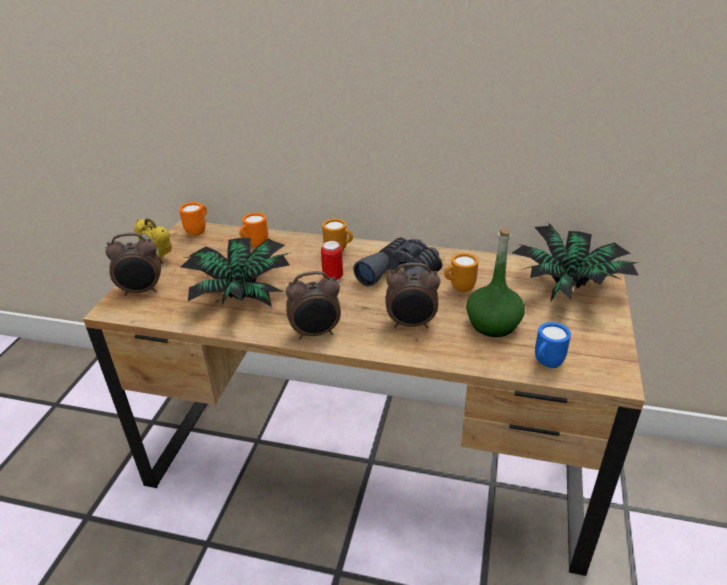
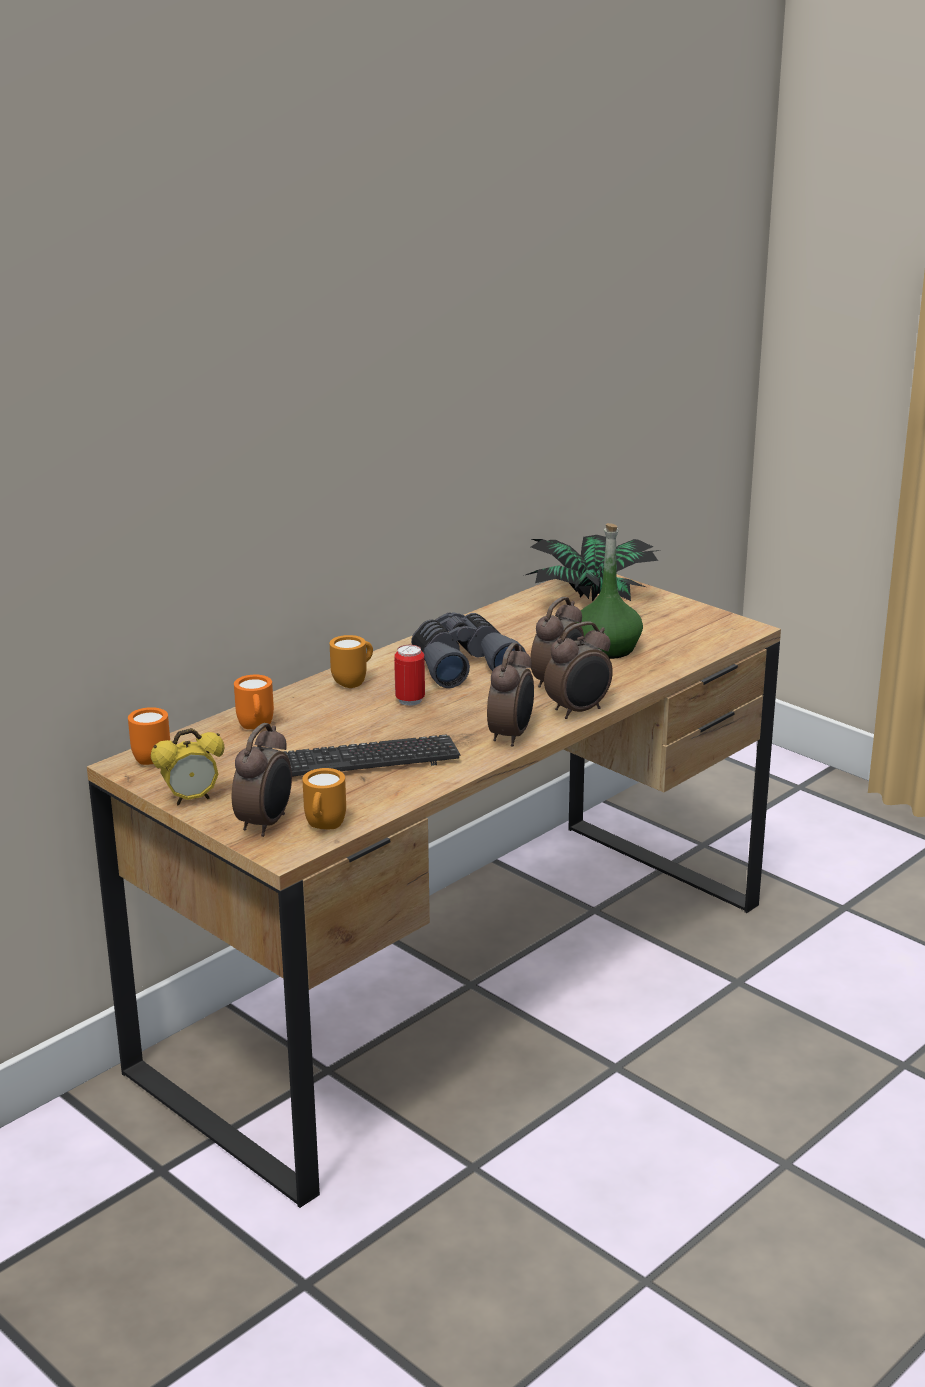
camera: 60 degrees left, 10 degrees down
(241, 294) = (369, 760): potted plant -> keyboard
(379, 348) = (579, 711): none -> alarm clock
(458, 288) = (525, 644): orange mug -> orange mug (324, 828)
(546, 364) = (693, 647): blue mug -> none

